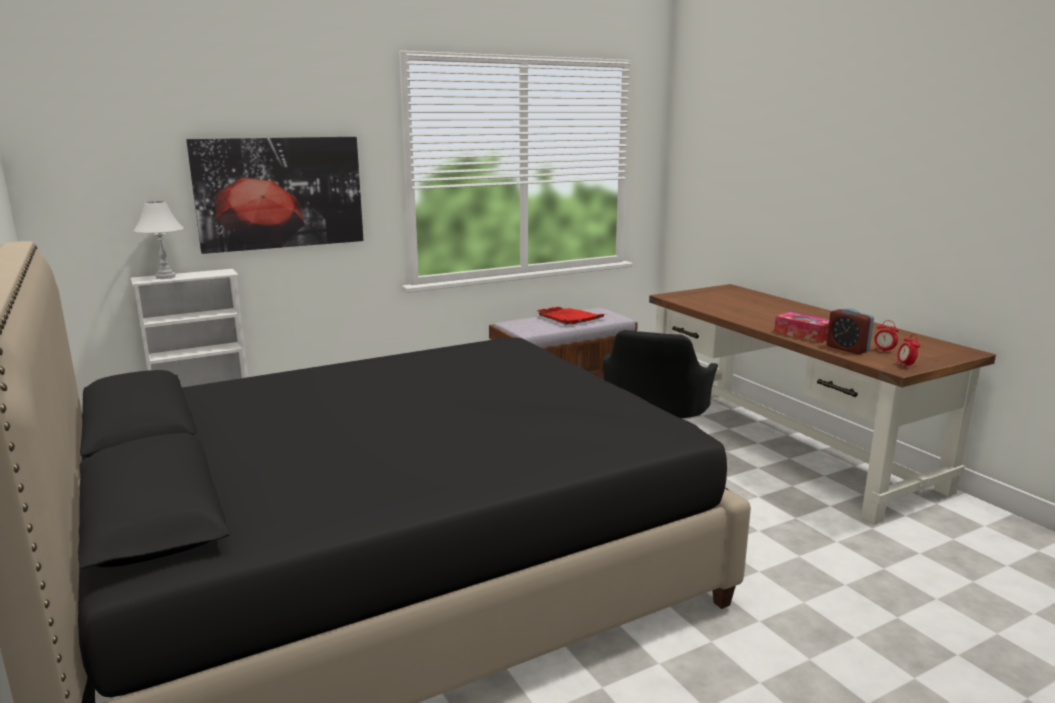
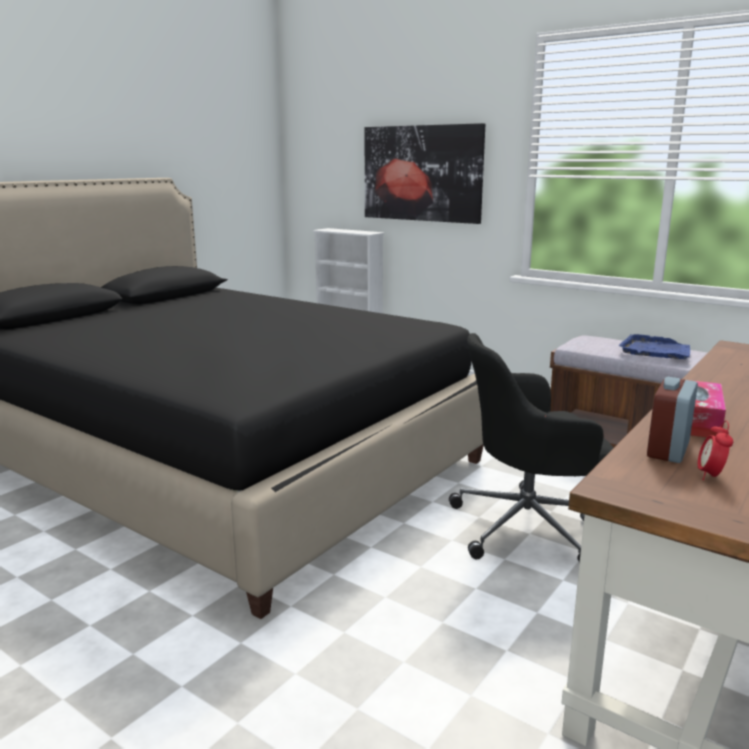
camera: 65 degrees right, 0 degrees up
(166, 277) = (336, 230): white table lamp -> none
(569, 317) = (656, 351): red tray -> blue tray
(905, 365) = (643, 493): alarm clock -> none

